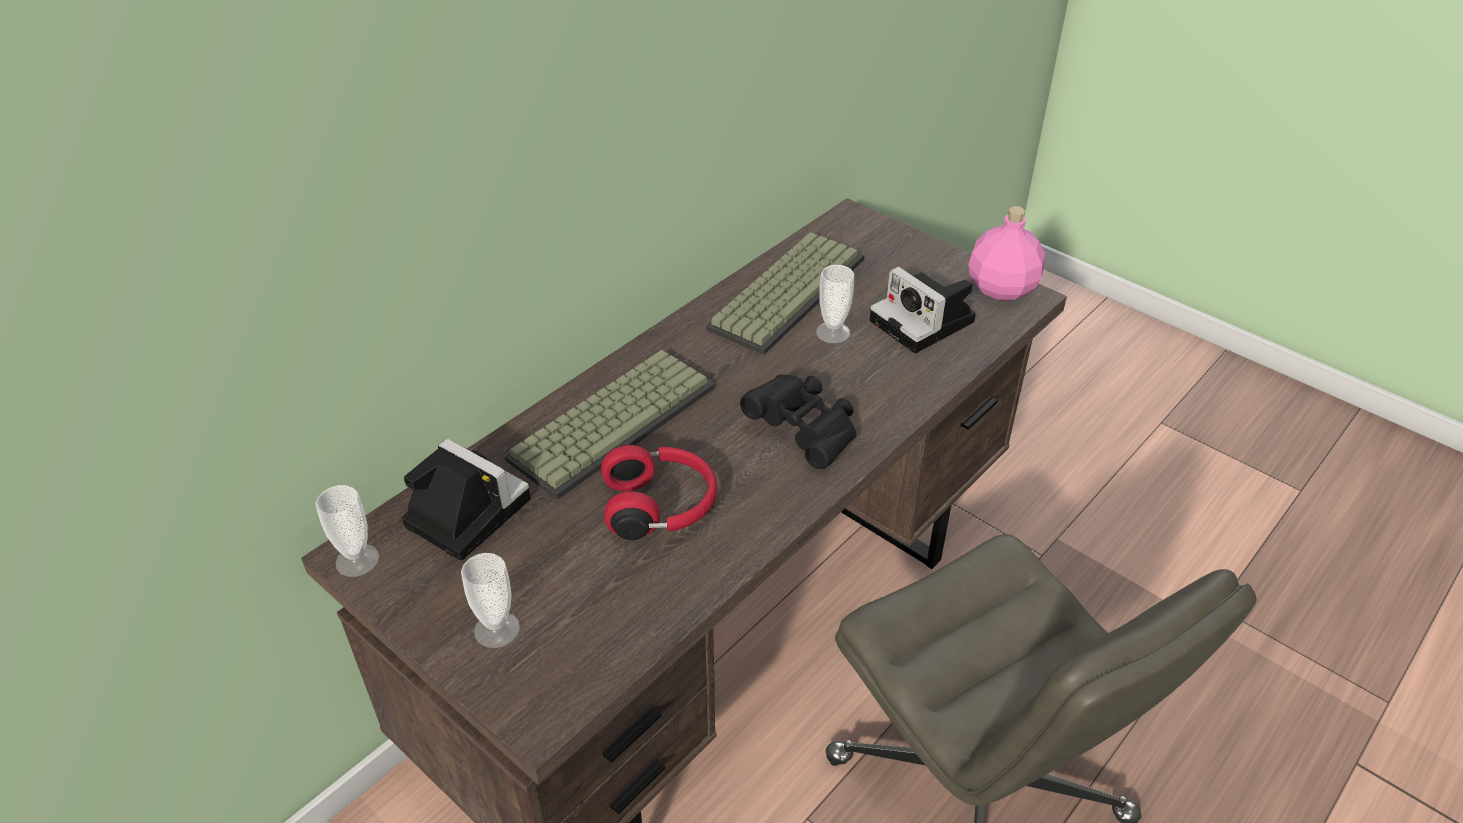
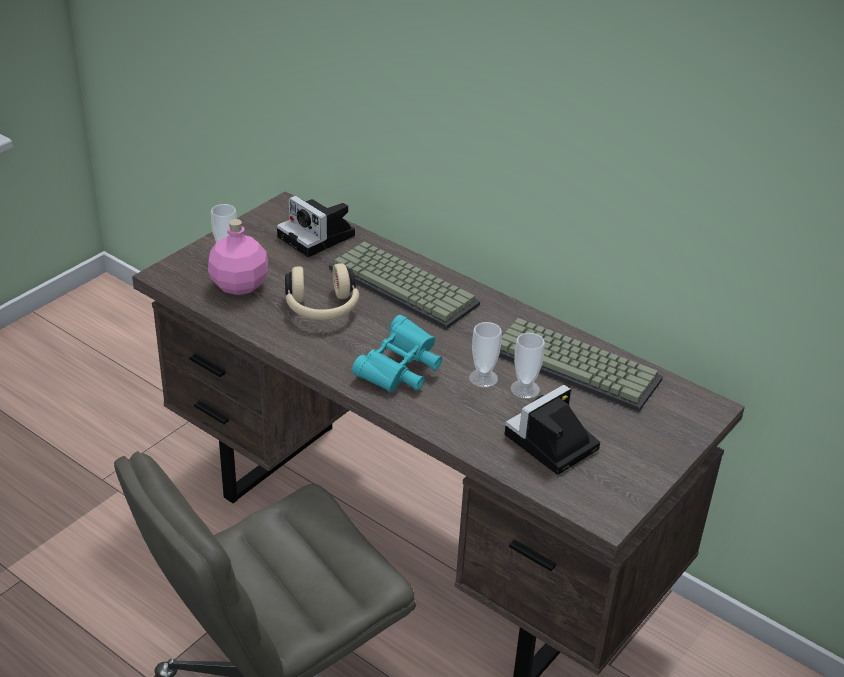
camera: 85 degrees right, 5 degrees down
(357, 560) = (281, 207): cup -> cup (483, 378)
(463, 511) = (319, 237): camera -> camera turned 105 degrees clockwise
(661, 506) = (322, 309): red headphones -> beige headphones
(804, 432) = (400, 371): black binoculars -> turquoise binoculars
(1000, 288) = (616, 498): pink bottle -> pink bottle (240, 285)

